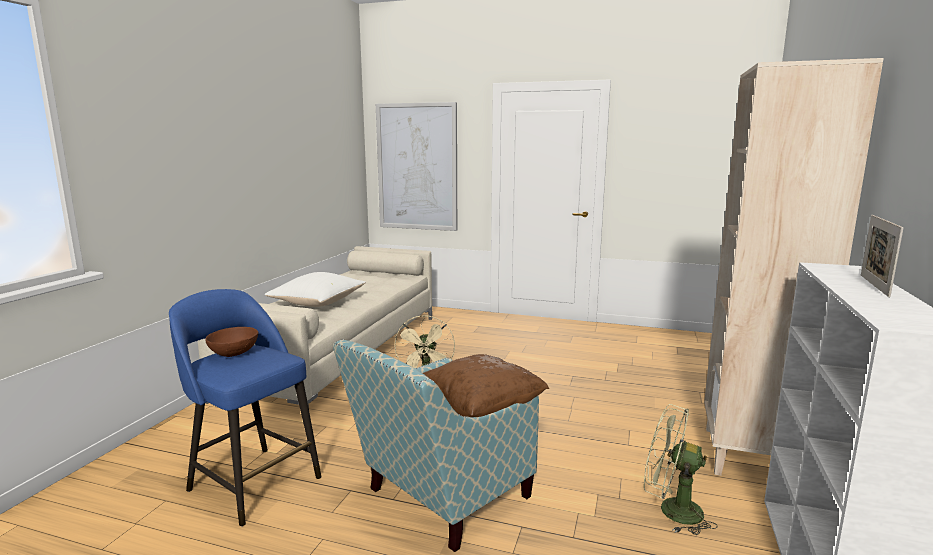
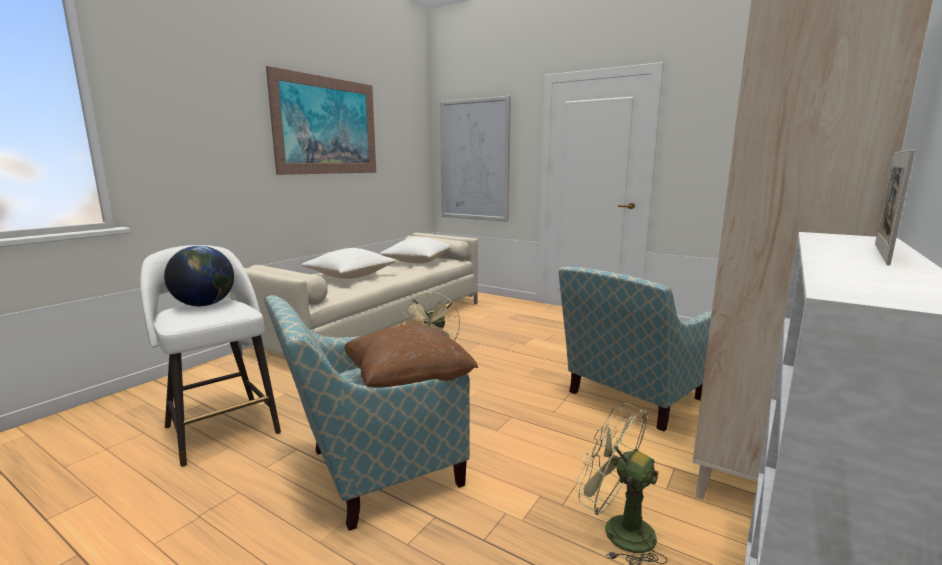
camera: 15 degrees right, 0 degrees up
(234, 353) = (204, 305): brown bowl -> globe
(252, 482) = (221, 428): blue stool -> white stool
(275, 138) = (327, 126): none -> picture
(374, 280) = (417, 262): none -> white pillow
(625, 401) = (629, 400): none -> armchair

